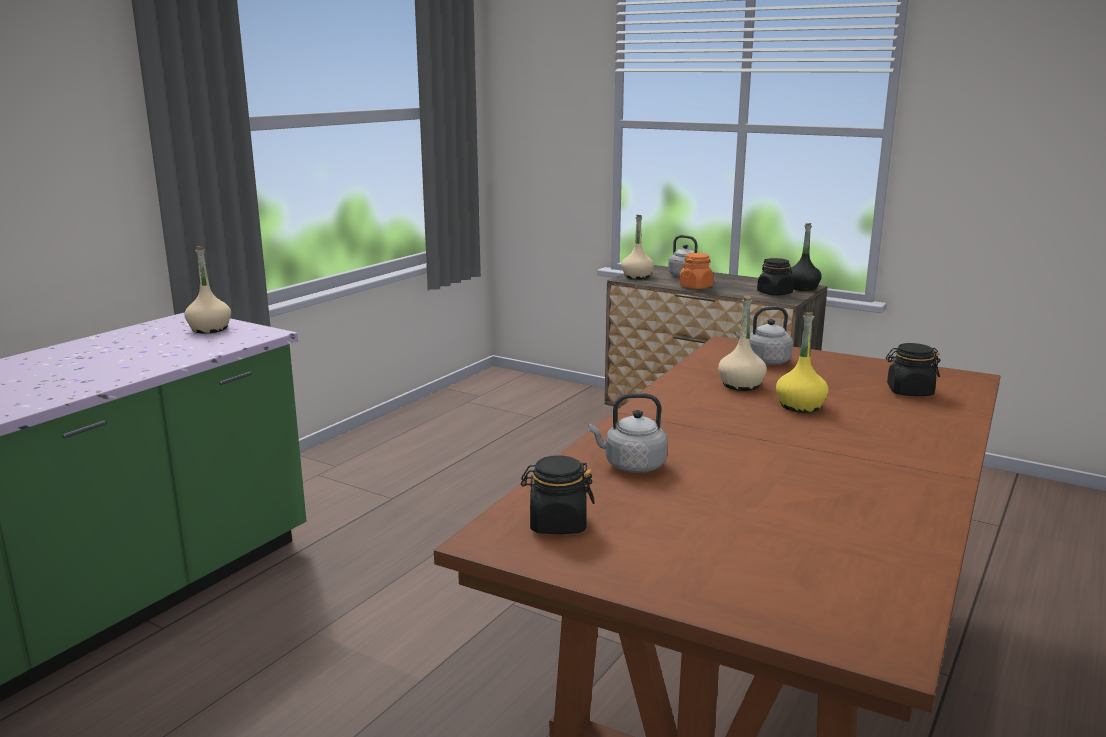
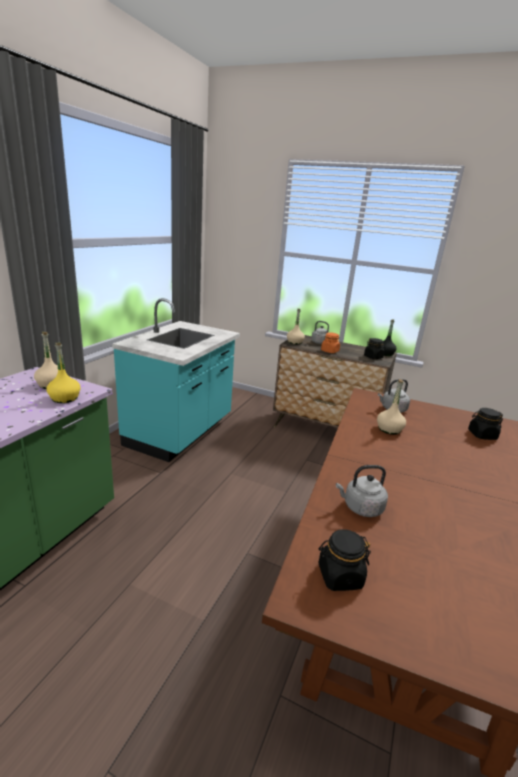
camera: 10 degrees left, 5 degrees up
(438, 444) = (180, 433): none -> turquoise counter
(800, 406) = (431, 448): yellow bottle -> yellow bottle (64, 398)

